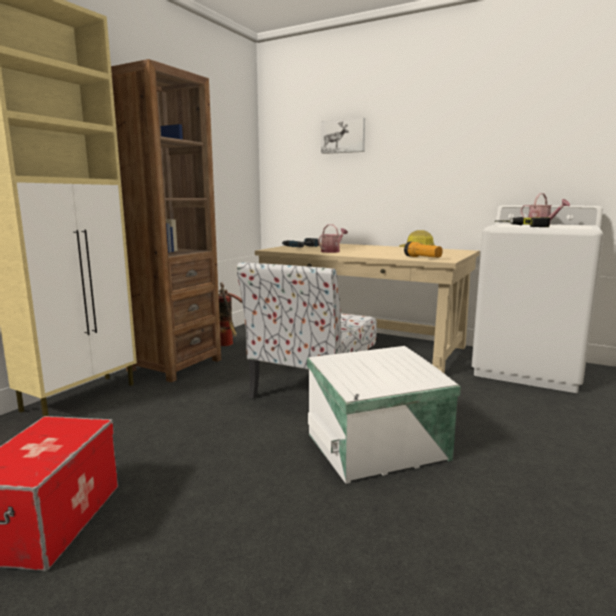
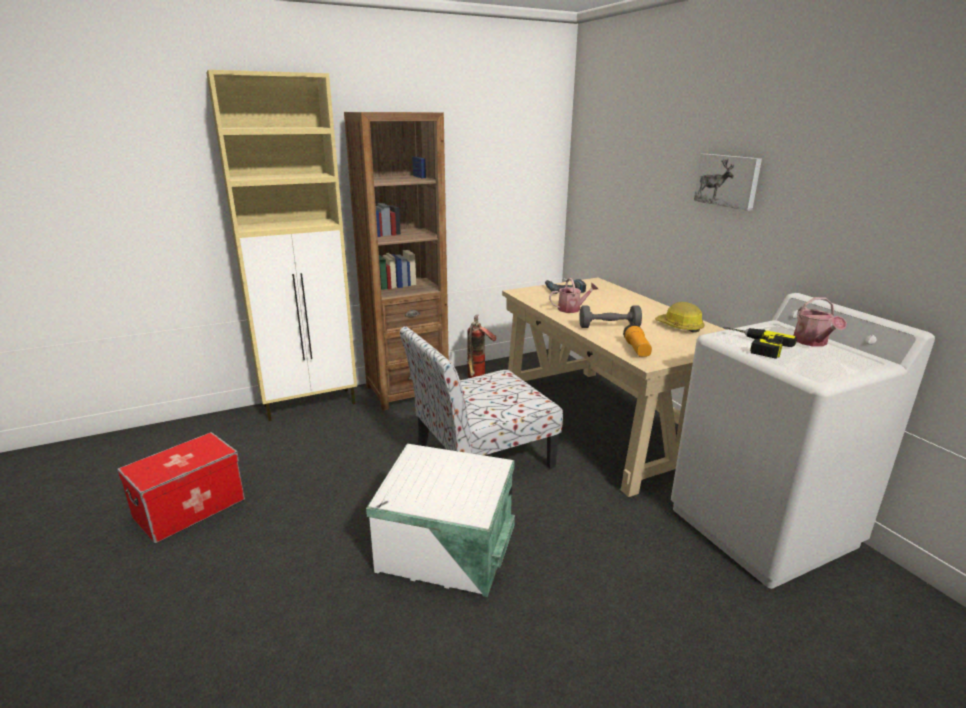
camera: 35 degrees right, 10 degrees up
(343, 136) = (643, 155): picture -> picture (728, 180)
(379, 254) = (609, 327): none -> grey dumbbell

